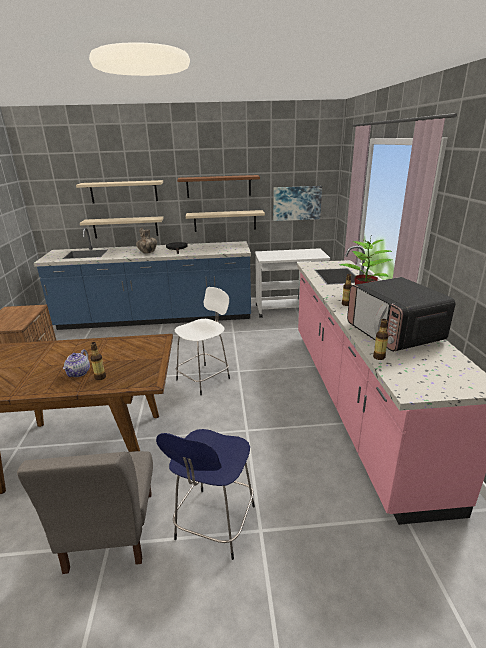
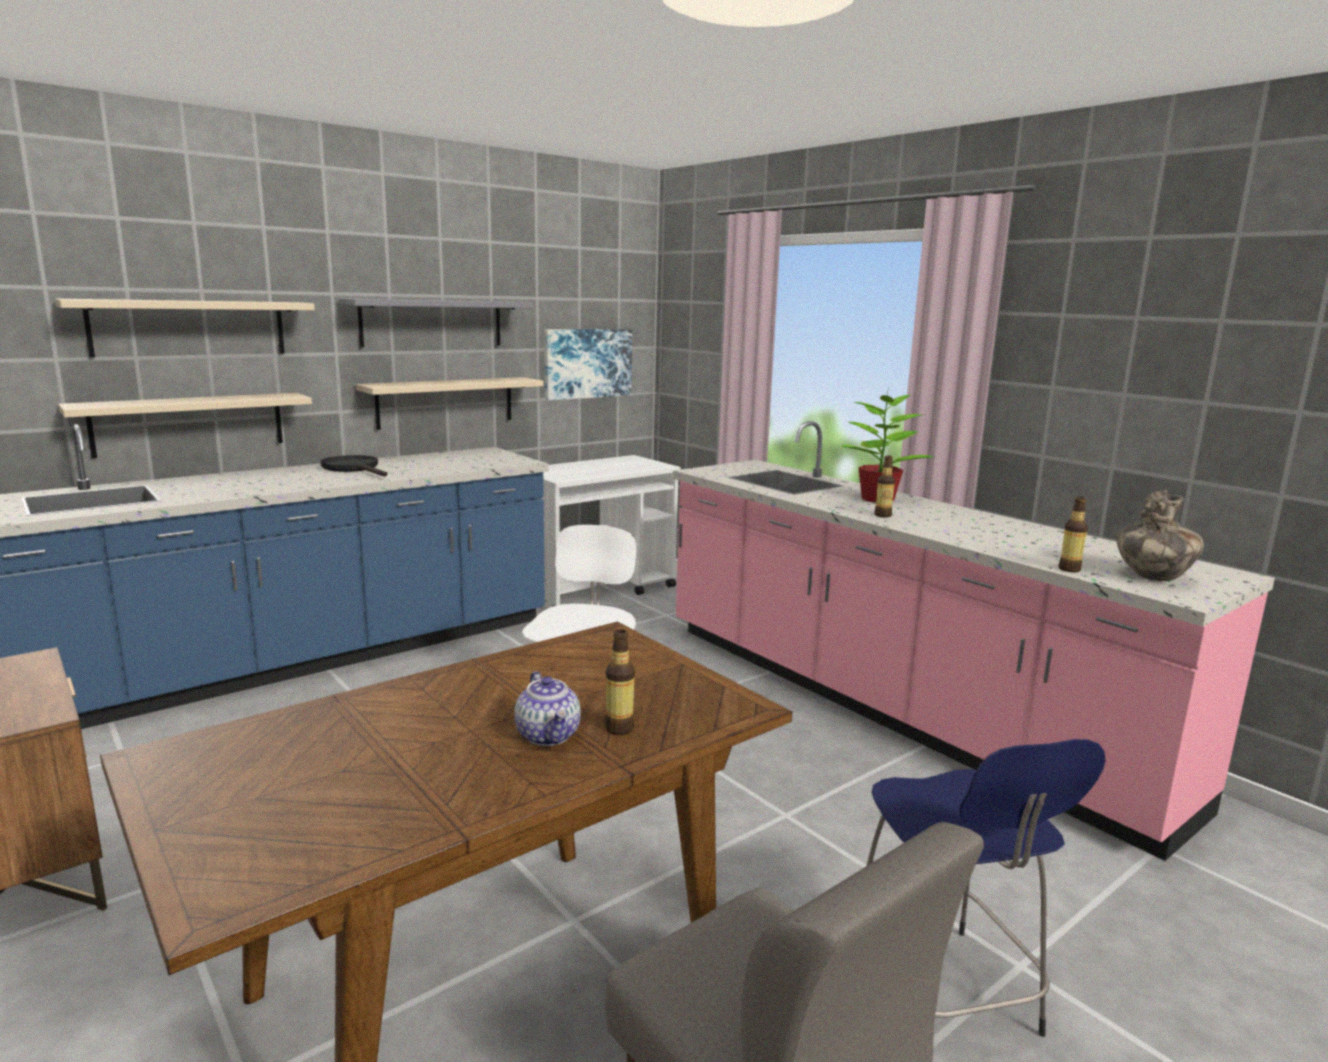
camera: 35 degrees left, 10 degrees down
(148, 252) = (291, 481): vase -> vase (1153, 577)
(218, 186) = (432, 323): brown shelf -> grey shelf
(394, 333) = (1023, 539): microwave -> none

